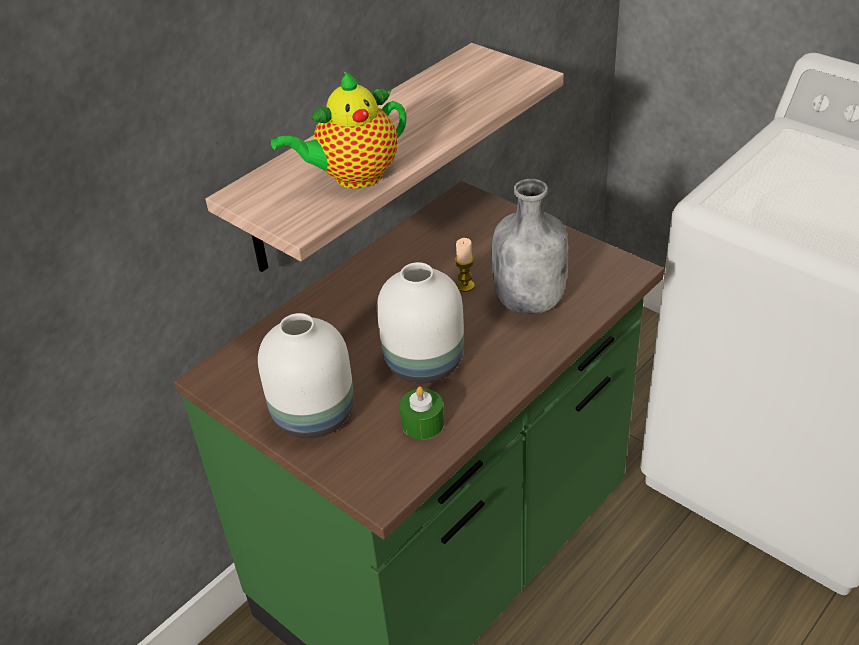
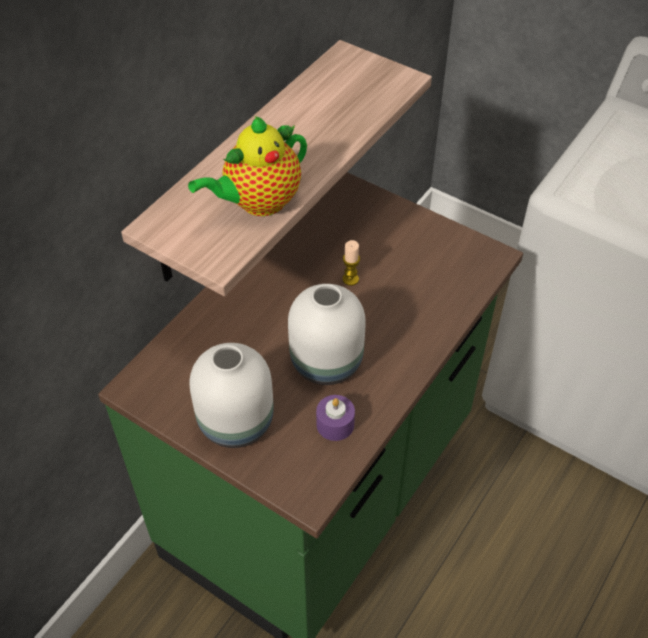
camera: 10 degrees left, 10 degrees up
(422, 423) = (335, 424): green candle -> purple candle
(530, 301) = (411, 293): grey bottle -> none

